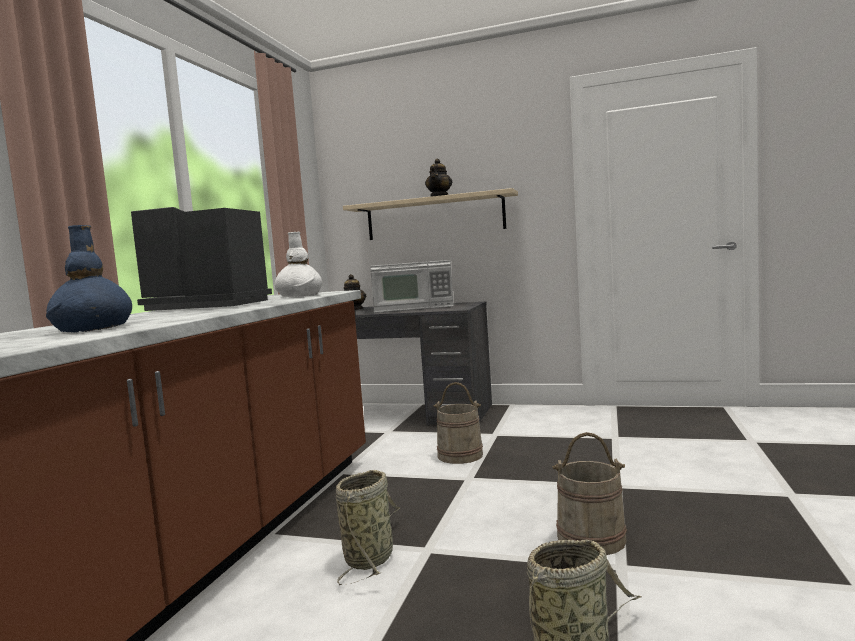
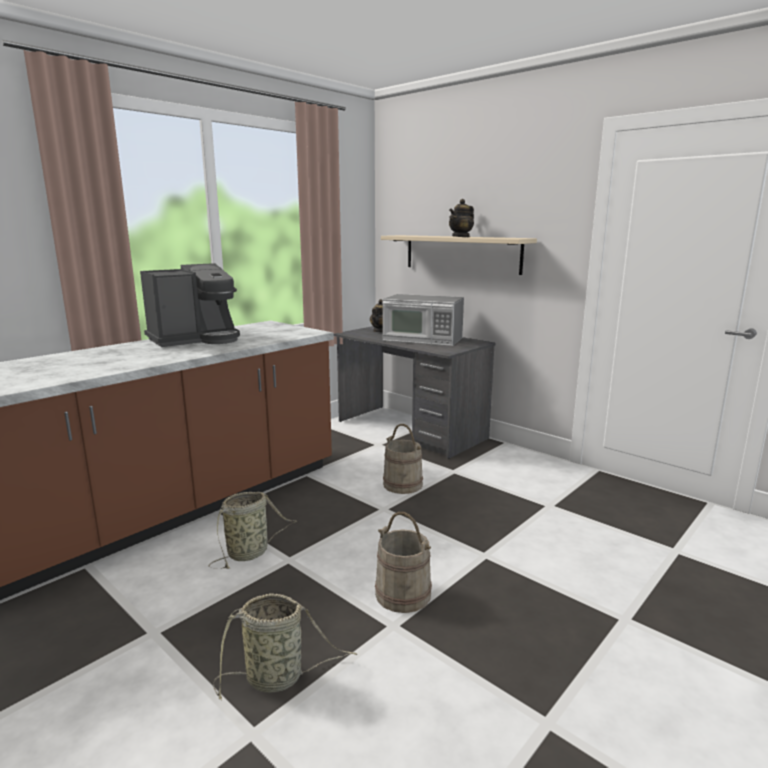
camera: 25 degrees right, 10 degrees up
(93, 329) = (68, 369): blue vase -> none
(208, 306) = (196, 339): coffee machine -> coffee machine turned 105 degrees clockwise
(300, 296) = (274, 335): white vase -> none

